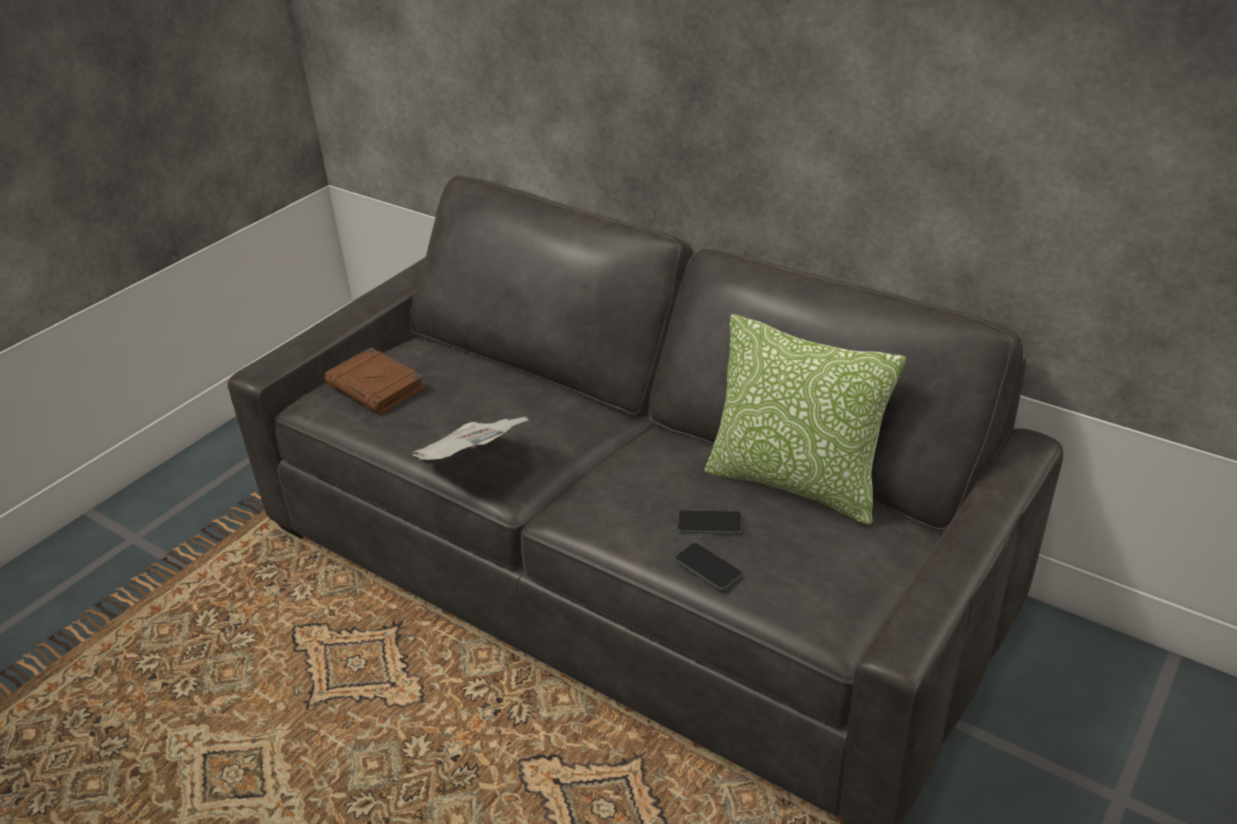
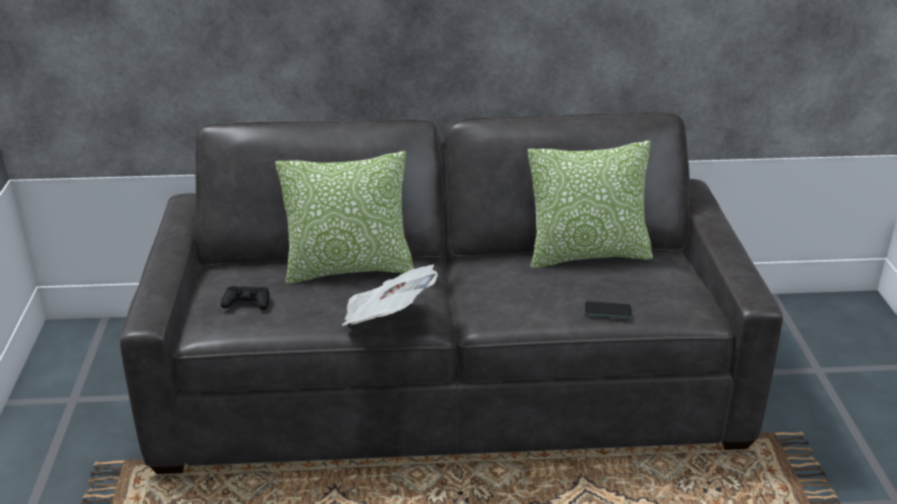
camera: 40 degrees left, 5 degrees down
(377, 387) = (247, 302): brown book -> black game controller
(516, 390) = (349, 268): none -> pillow
(709, 523) = (578, 289): phone -> none

